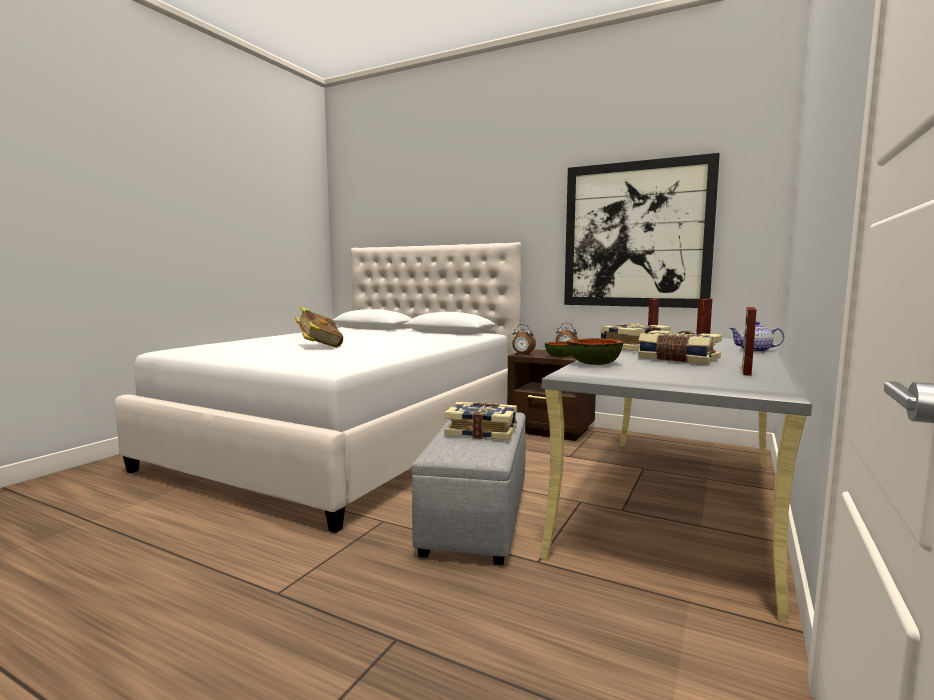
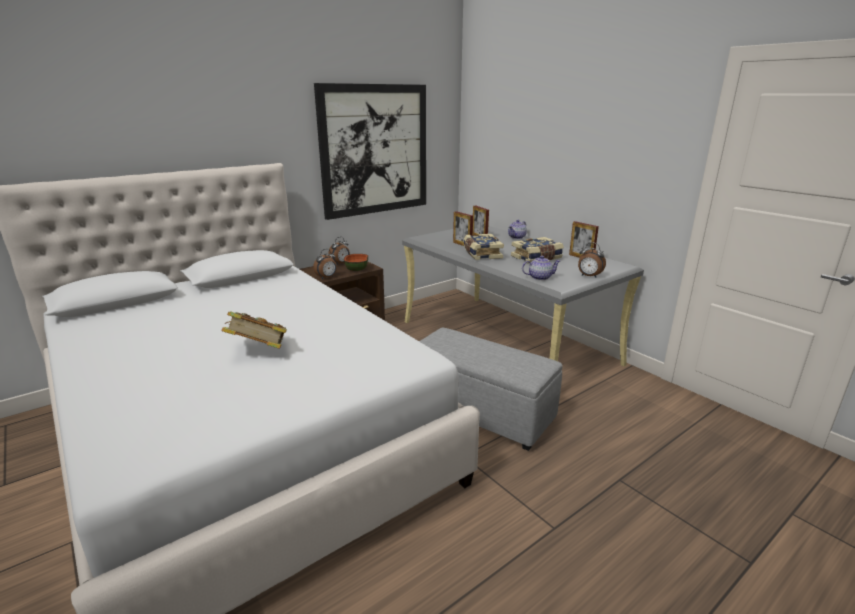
camera: 65 degrees left, 15 degrees up
(482, 432) = (490, 351): book -> none
(594, 364) = (539, 277): bowl -> teapot
(655, 376) = (589, 276): none -> alarm clock

